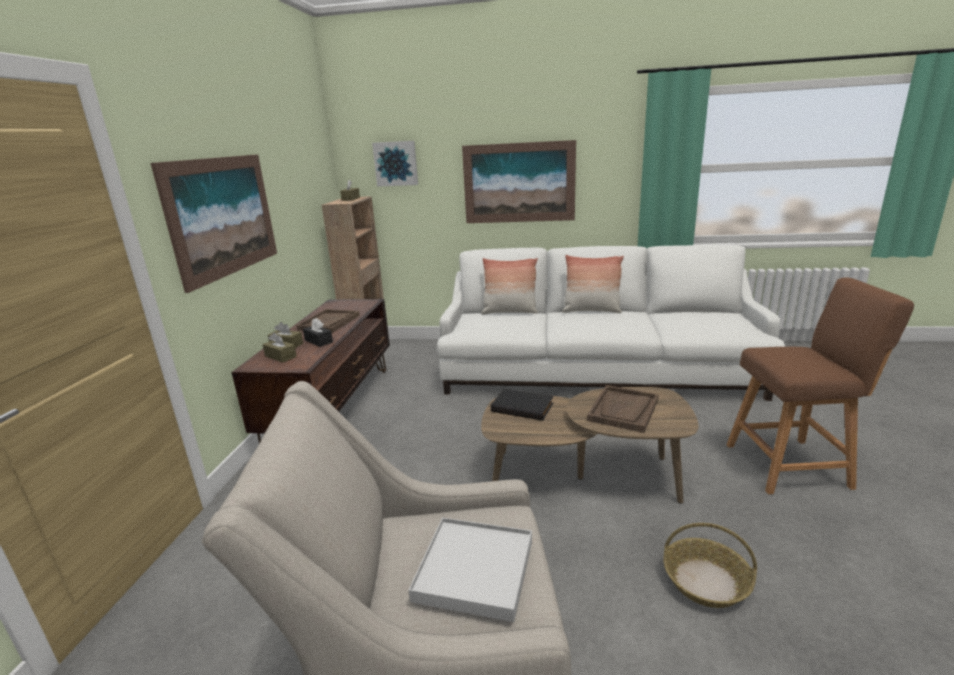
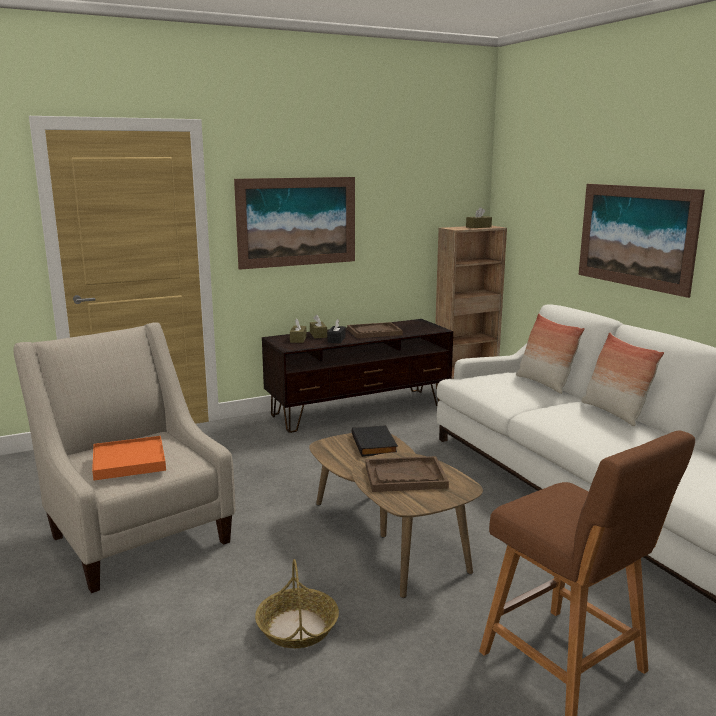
camera: 55 degrees right, 5 degrees down
(396, 163) = (532, 196): picture -> none
(475, 570) = (129, 461): white tray -> orange tray

